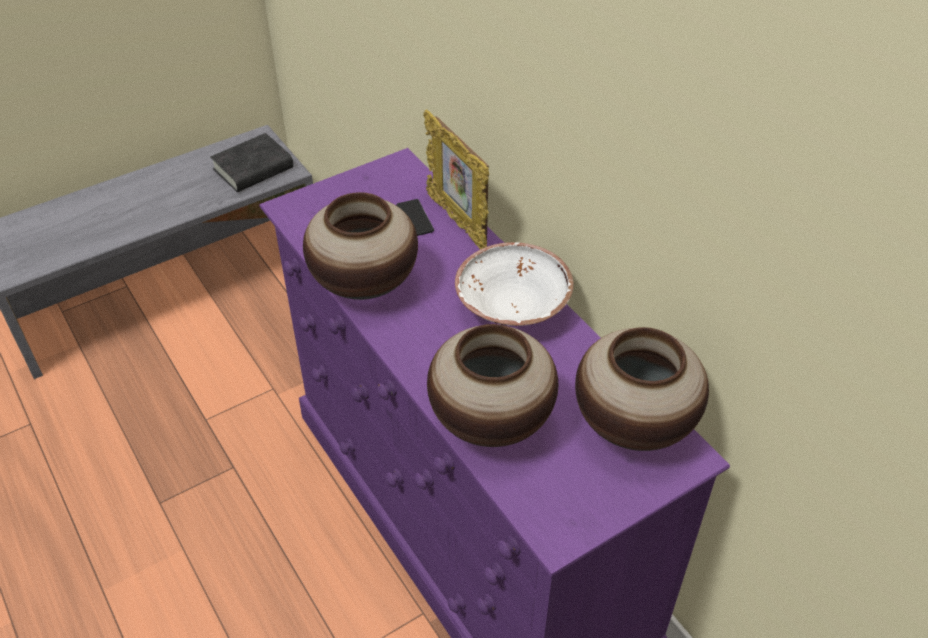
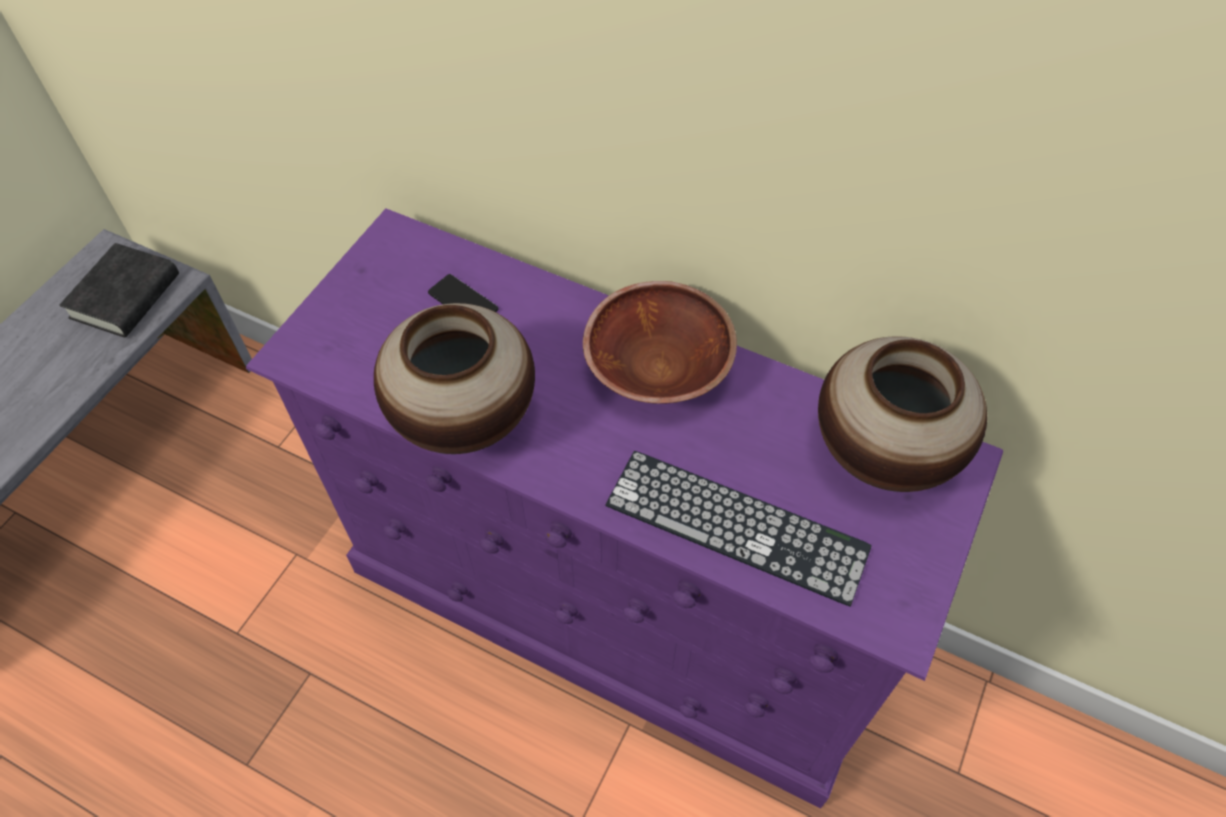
camera: 30 degrees left, 10 degrees up
(457, 222) = (518, 284): picture frame -> none
(492, 422) = (736, 525): vase -> keyboard
(513, 307) = (658, 366): white bowl -> brown bowl

